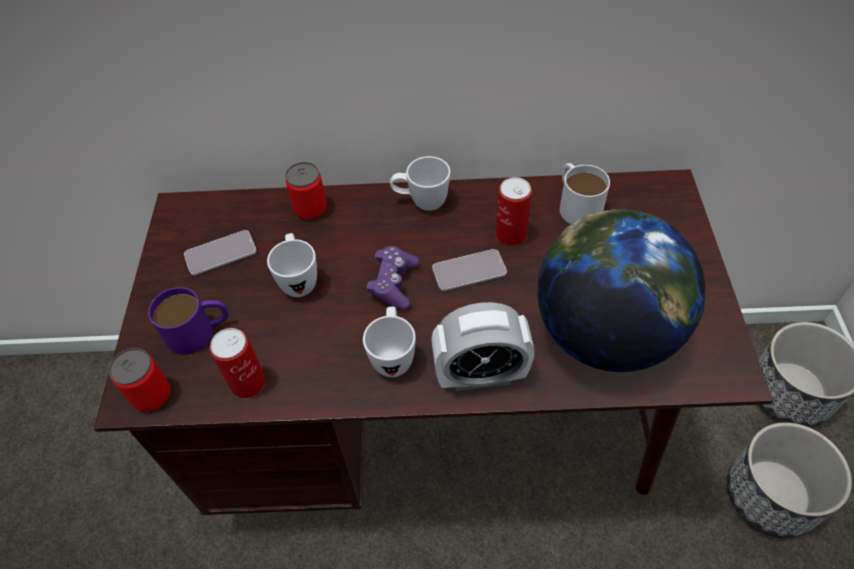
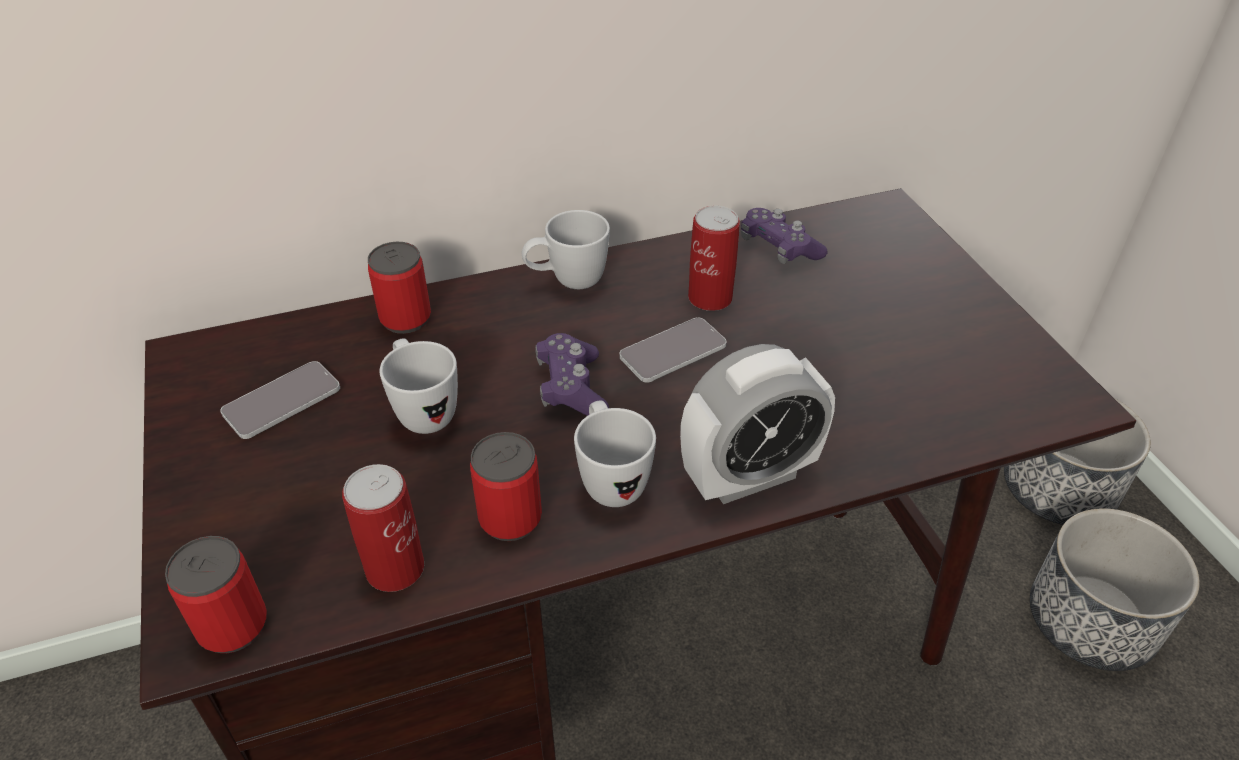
camera: 20 degrees left, 10 degrees down
(199, 331) = (284, 514): purple mug -> none
(323, 367) = (510, 518): none -> can
(576, 204) = (779, 248): white mug -> purple game controller
(605, 334) = (891, 389): globe -> none

